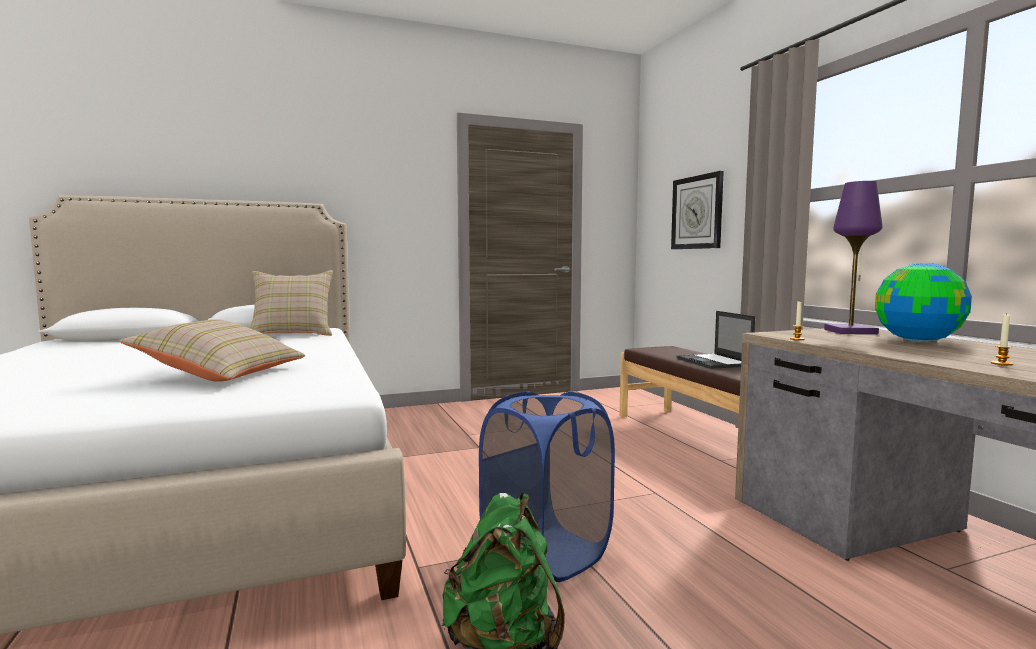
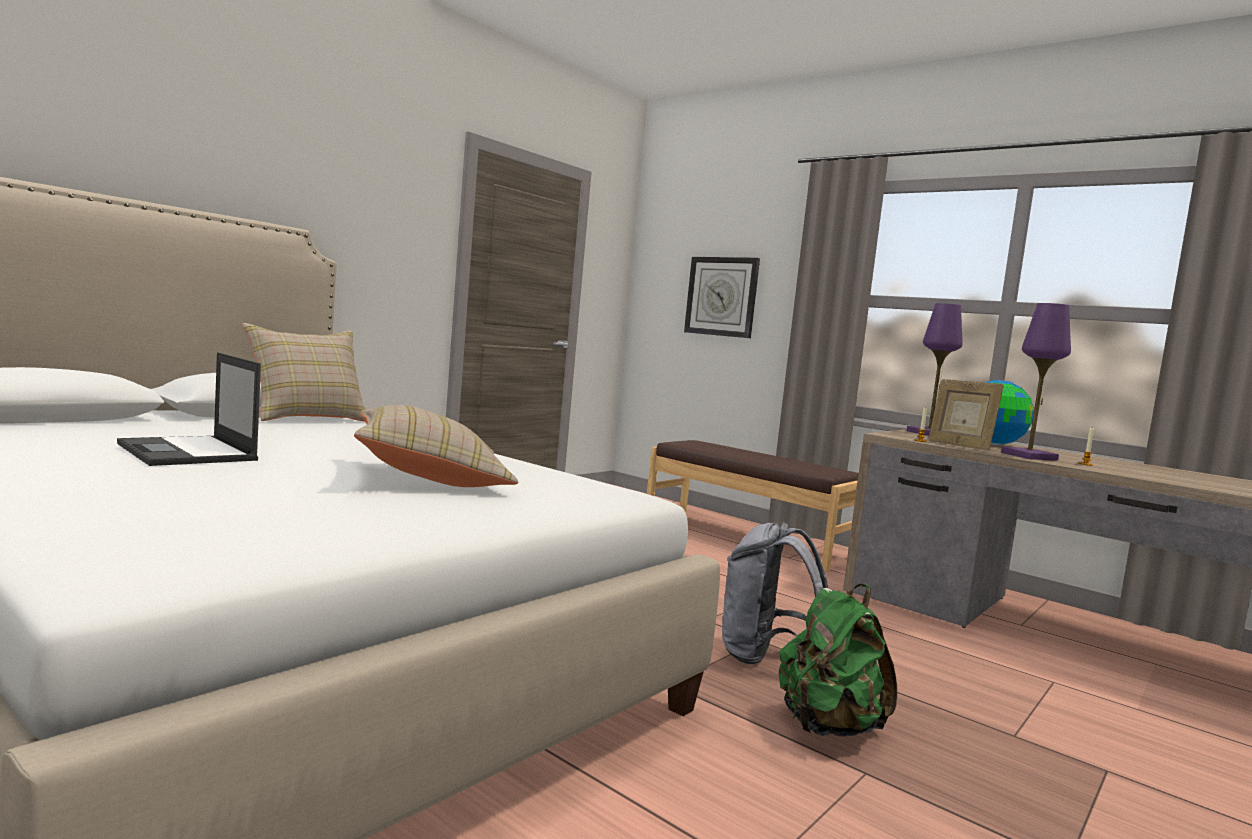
camera: 30 degrees left, 0 degrees up
(546, 556) = (763, 656): blue laundry basket -> grey backpack
(714, 362) = (770, 459): laptop -> laptop (188, 452)
(841, 343) = (959, 446): none -> picture frame
(922, 354) = (1029, 456): none -> purple table lamp

